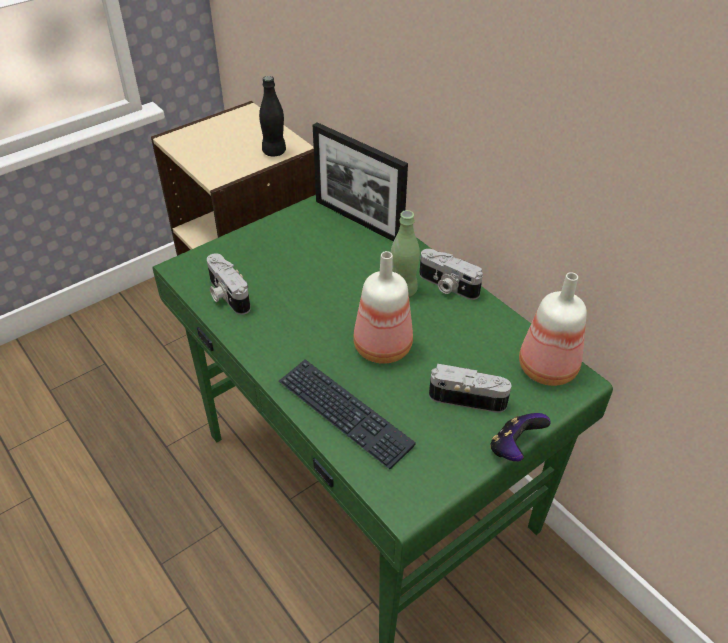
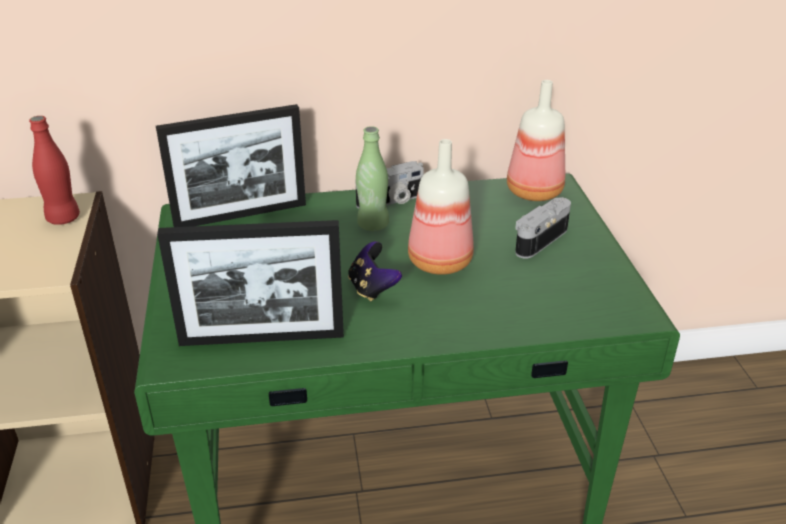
camera: 60 degrees left, 10 degrees down
(226, 295) = (262, 338): camera -> picture frame
(274, 152) = (63, 218): black bottle -> red bottle
(344, 413) = (510, 312): keyboard -> none
(514, 448) = (610, 238): game controller -> game controller (372, 288)

